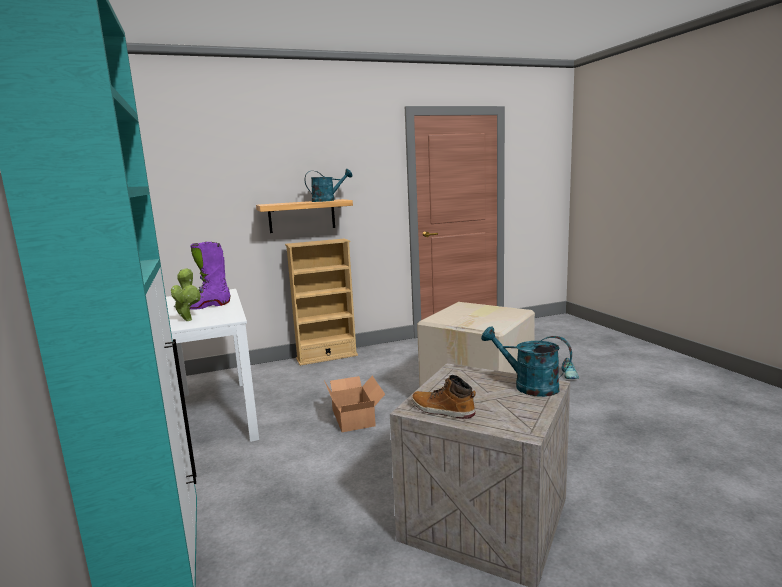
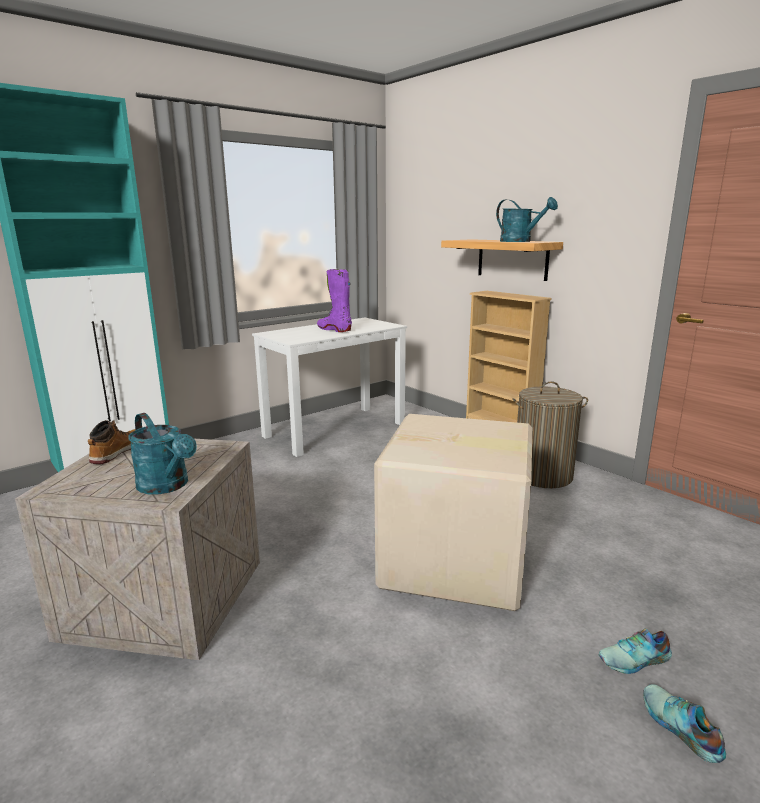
camera: 70 degrees right, 5 degrees up
(188, 319) = (291, 333): potted plant -> none
(355, 417) = (357, 488): cardboard box -> none
(390, 356) = (543, 475): none -> laundry basket
(528, 386) = (167, 486): turquoise watering can -> turquoise watering can turned 120 degrees clockwise
(608, 377) = (679, 728): none -> shoe

